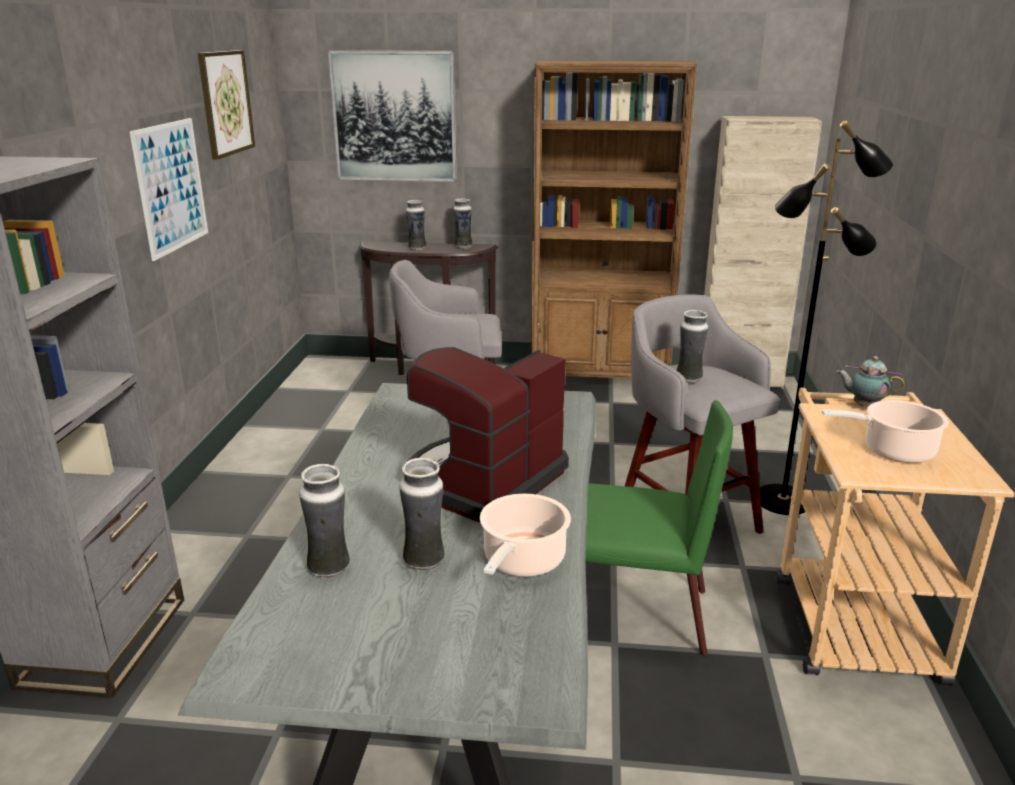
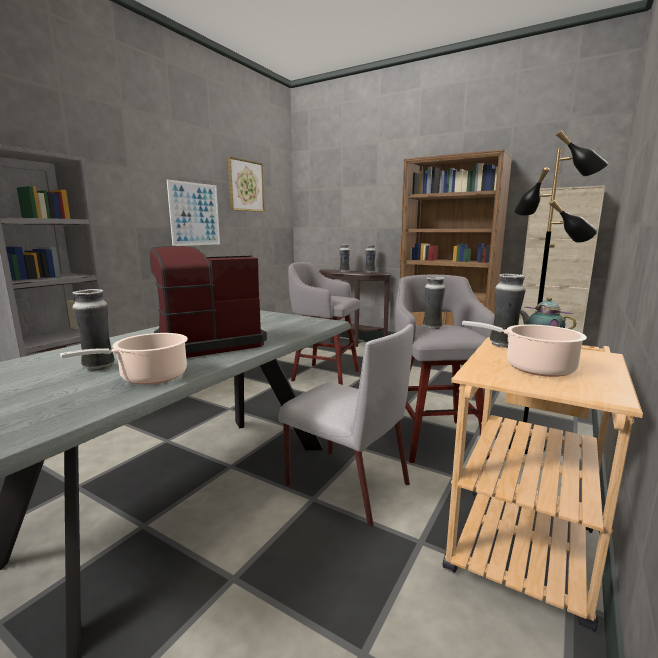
camera: 25 degrees right, 10 degrees down
(329, 569) = (49, 361): vase -> vase (504, 345)
(394, 117) = (343, 202): picture -> none
(635, 613) = (345, 484): green chair -> grey chair

